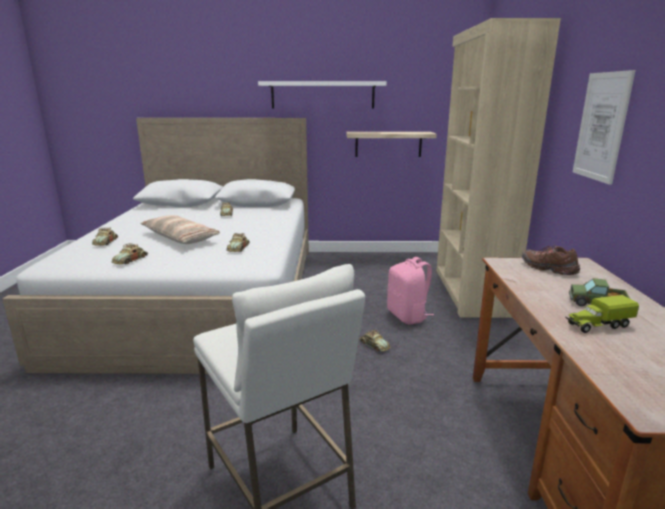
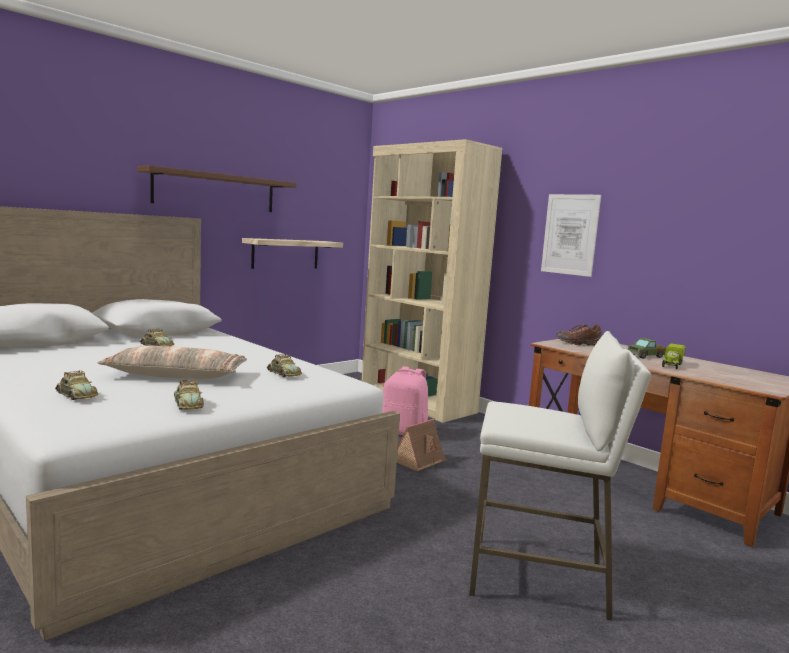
camera: 45 degrees left, 10 degrees down
(322, 95) = (215, 191): white shelf -> brown shelf
(374, 345) = (419, 461): toy car -> toy house

